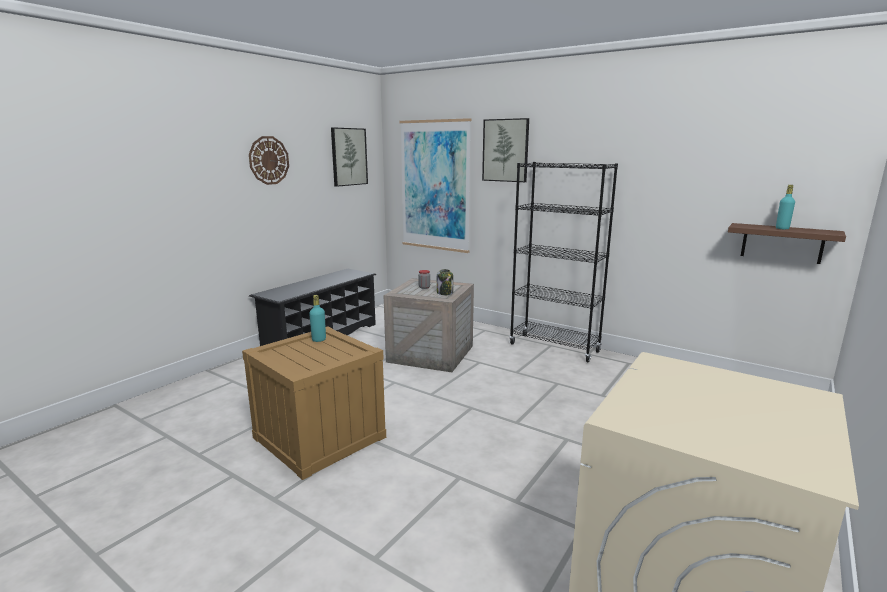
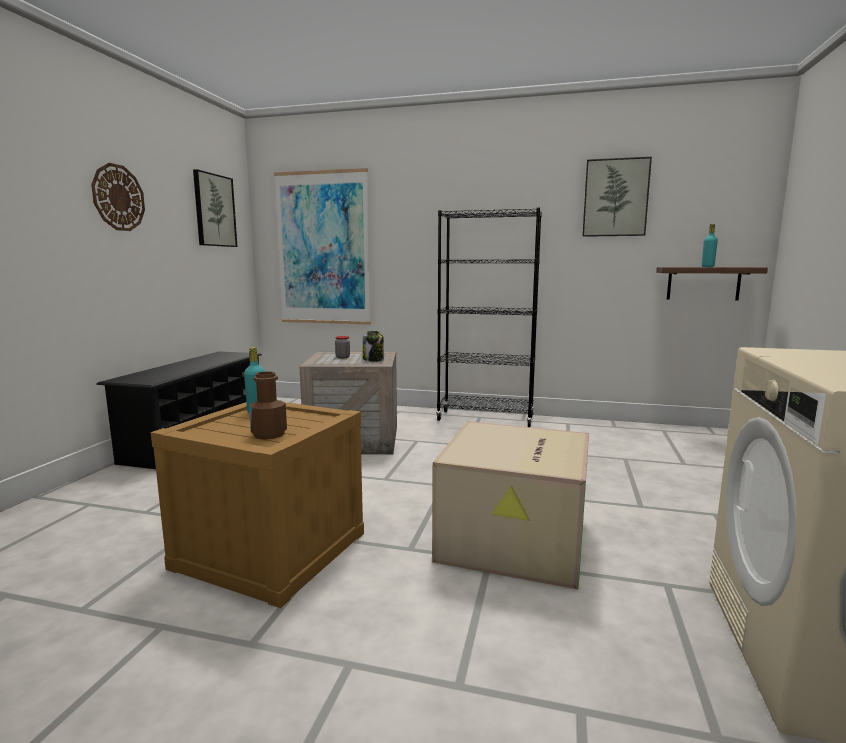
camera: 20 degrees left, 5 degrees down
(309, 362) = (269, 434): none -> brown bottle
(491, 466) = (515, 541): none -> cardboard box
(505, 150) = (411, 204): picture -> picture (615, 198)

